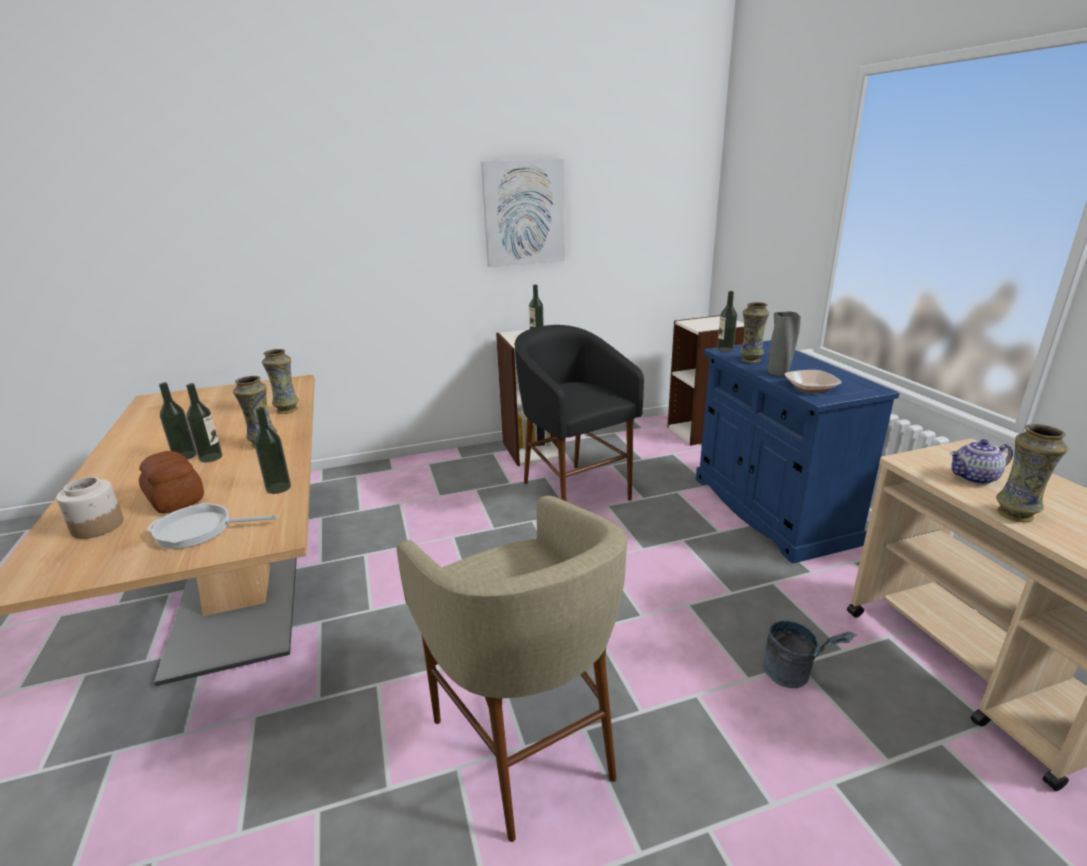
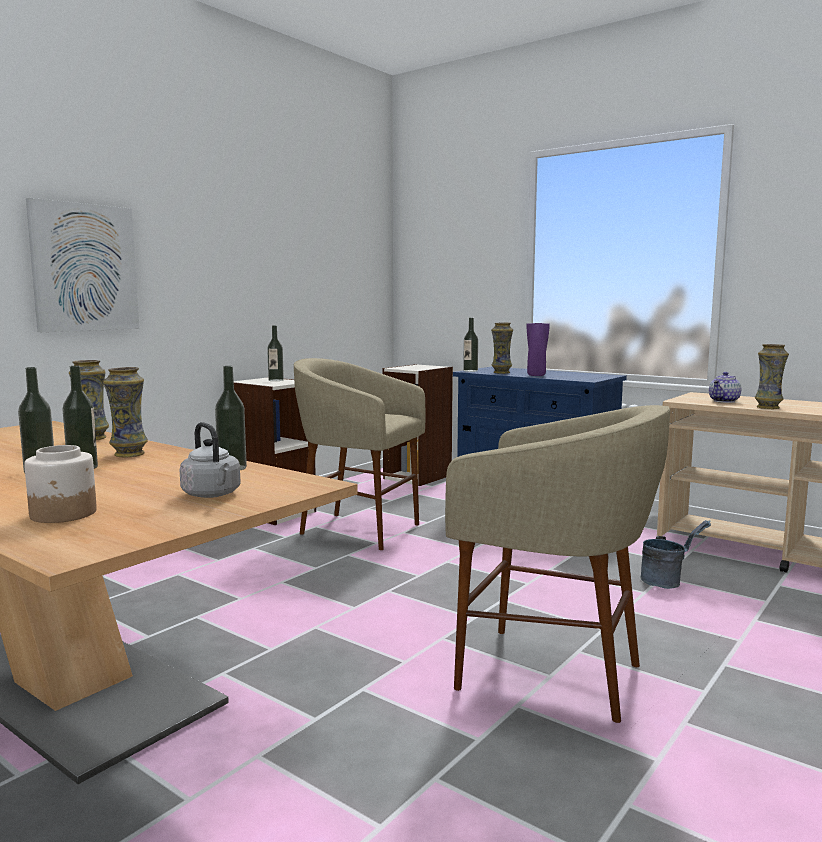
camera: 35 degrees left, 15 degrees down
(175, 499) = (119, 489): bread -> none
(199, 530) = (212, 495): frying pan -> grey kettle
(524, 213) = (248, 257): picture -> picture (84, 268)
(573, 491) = (358, 530): black stool -> beige stool
(779, 374) = (536, 375): grey vase -> purple vase
(810, 388) = (572, 377): bowl -> none

